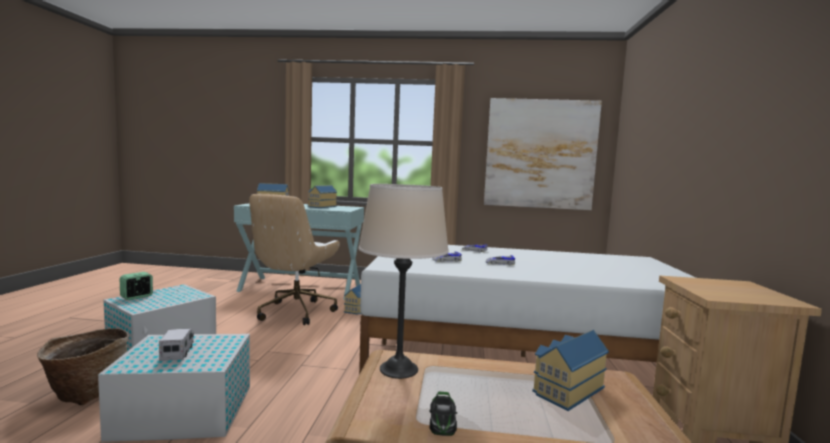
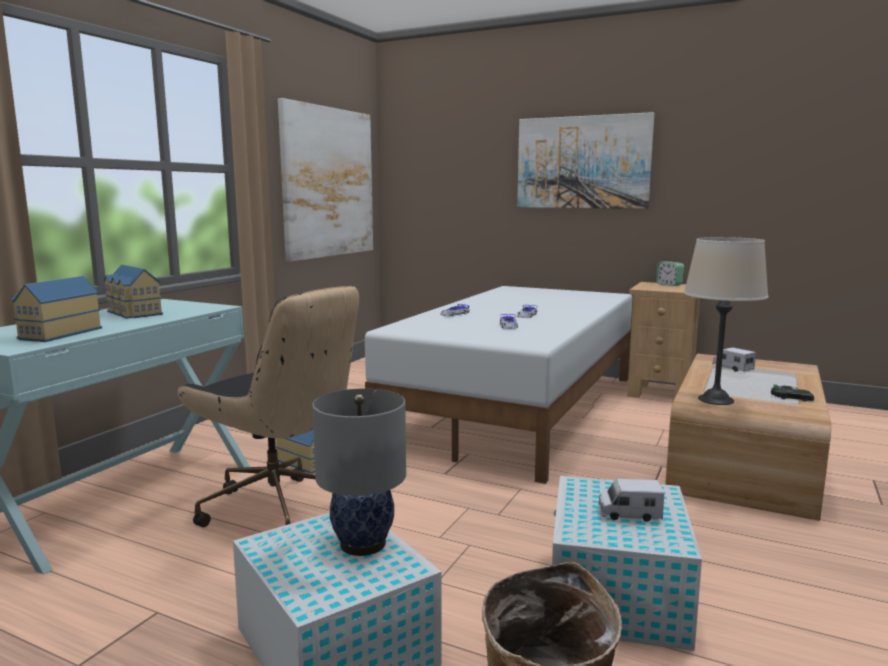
camera: 70 degrees left, 5 degrees up
(137, 297) = (309, 583): alarm clock -> alarm clock (669, 284)
(169, 300) = (363, 544): none -> grey table lamp
(295, 313) = (278, 511): white office chair -> black office chair
(566, 389) = (732, 368): toy house -> toy truck
(721, 122) = (582, 162): none -> picture

